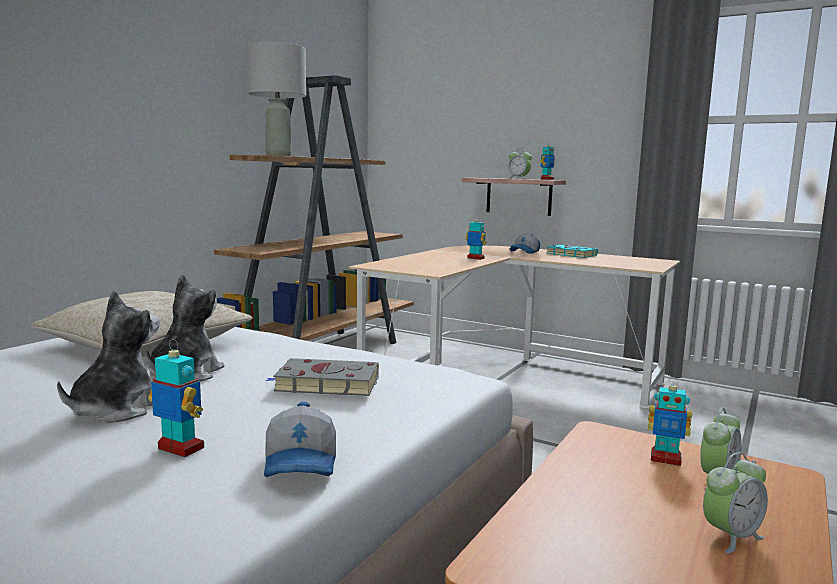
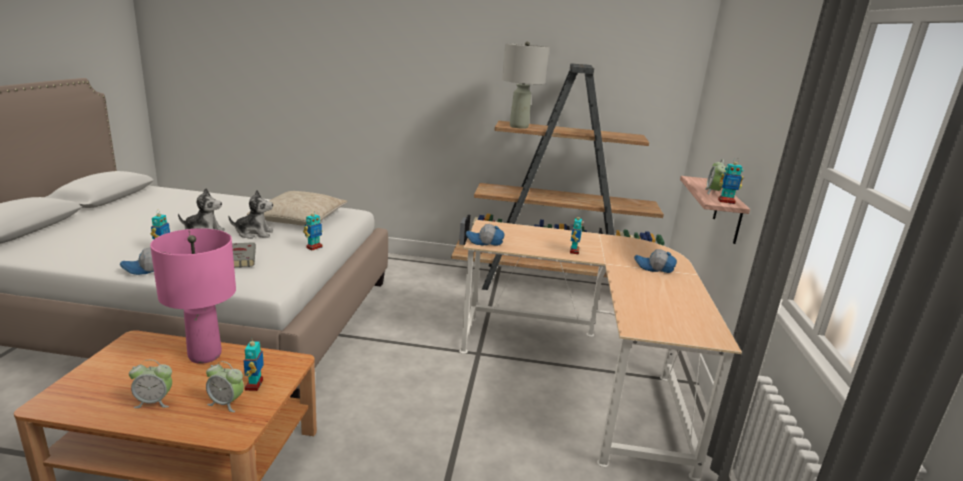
camera: 65 degrees right, 10 degrees up
(313, 346) = (314, 247): none -> toy robot
(430, 271) = (484, 242): none -> cap
(569, 254) = (674, 288): turquoise book -> none
(576, 492) = (205, 356): none -> pink table lamp
(731, 536) = (154, 401): alarm clock -> alarm clock turned 45 degrees counterclockwise

